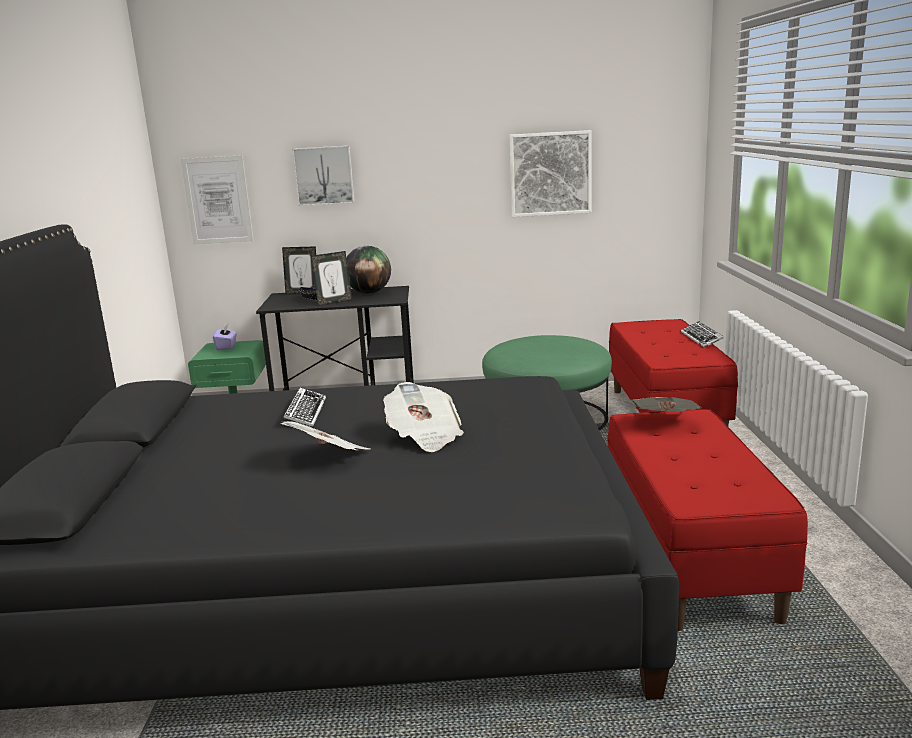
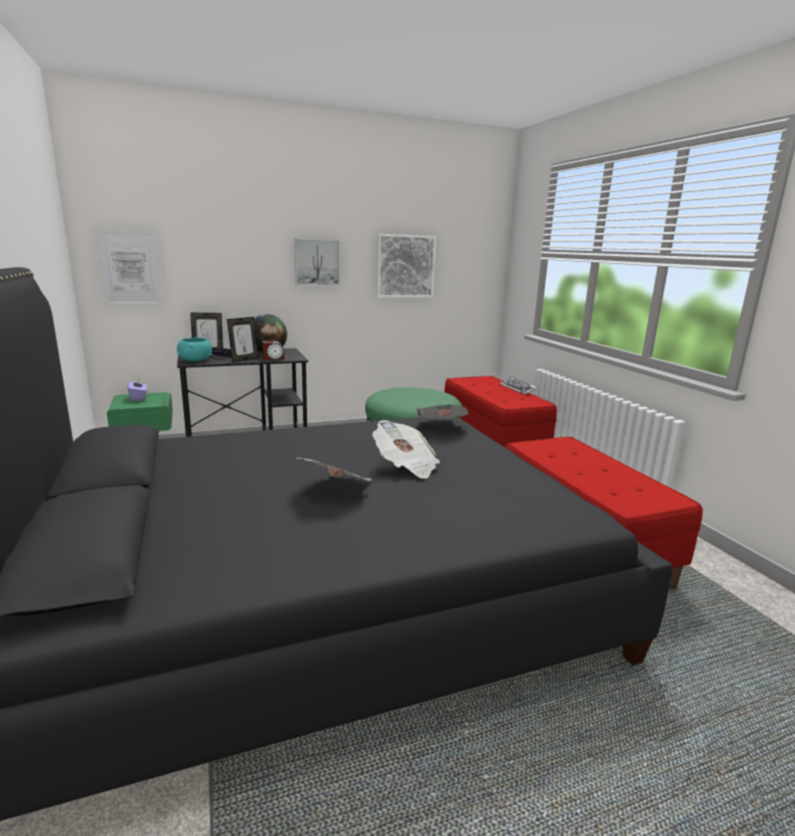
camera: 20 degrees left, 0 degrees up
(280, 303) = (195, 360): none -> turquoise bowl
(305, 412) = (279, 450): keyboard -> none
(324, 175) = (228, 254): picture -> picture (316, 262)
(368, 301) = (273, 358): none -> alarm clock
(664, 423) = (551, 447): newspaper -> newspaper (441, 427)

